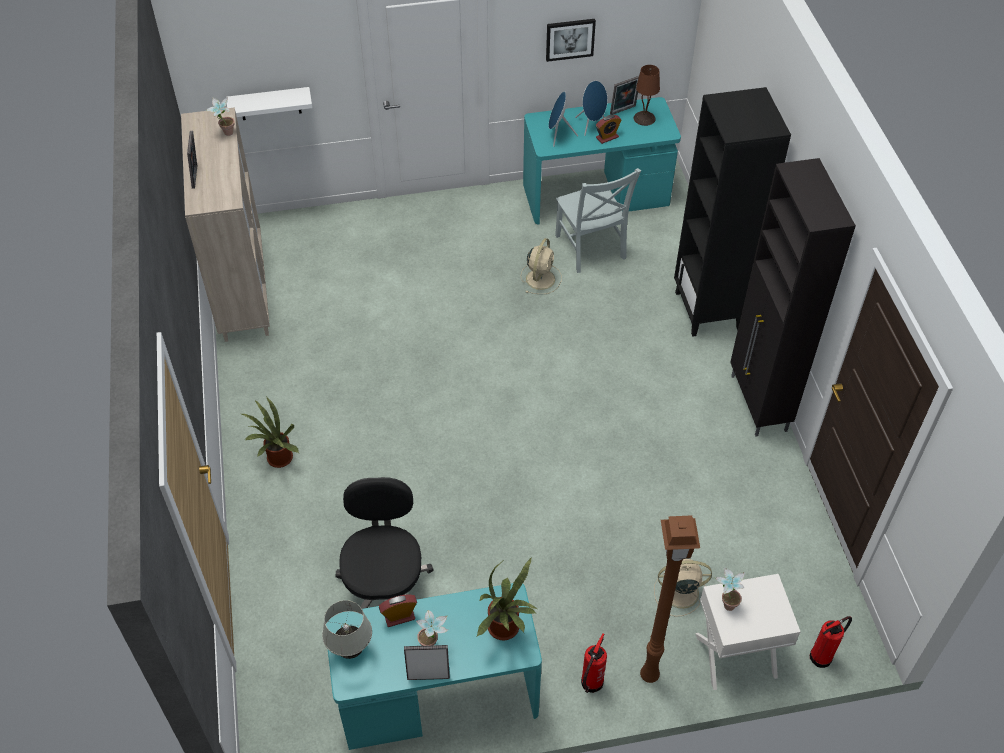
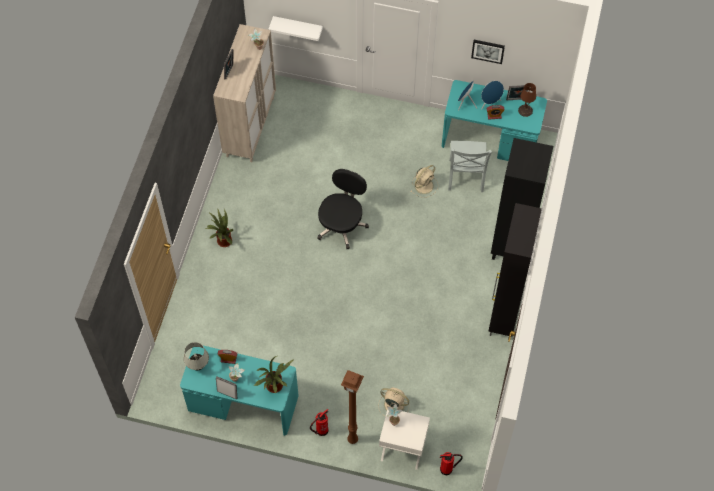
camera: 25 degrees right, 10 degrees up
(385, 584) = (245, 334): black office chair -> black office chair (342, 225)

